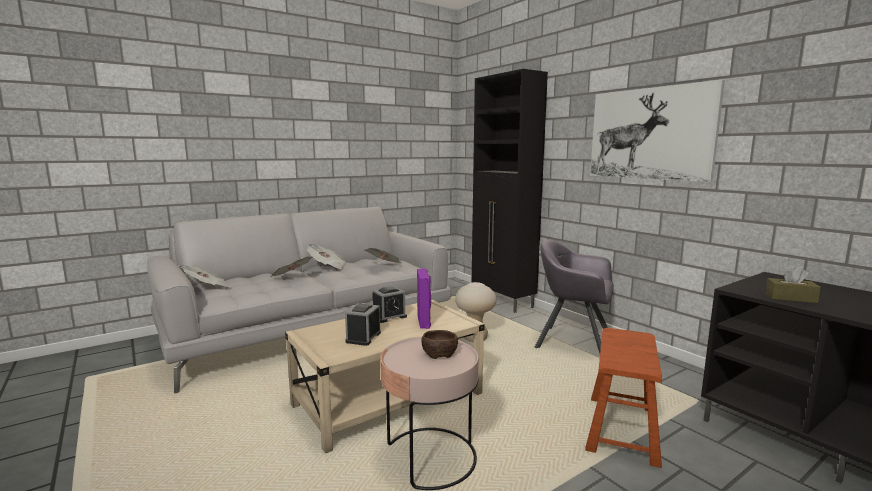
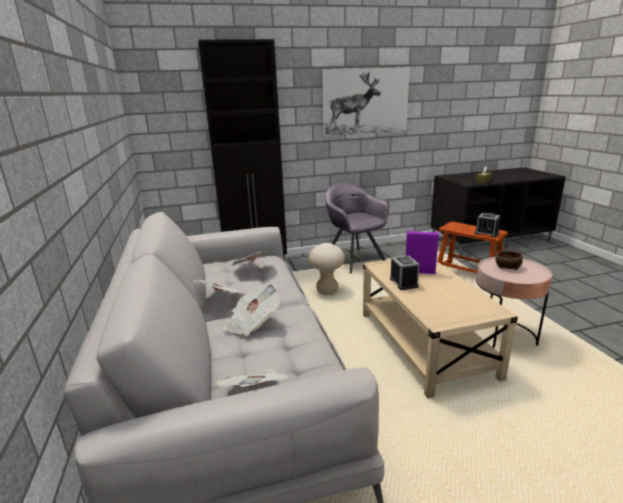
camera: 70 degrees left, 10 degrees up
(363, 337) = (452, 296): alarm clock -> alarm clock (486, 233)
(573, 342) = (354, 260): grey armchair -> grey armchair turned 105 degrees clockwise

